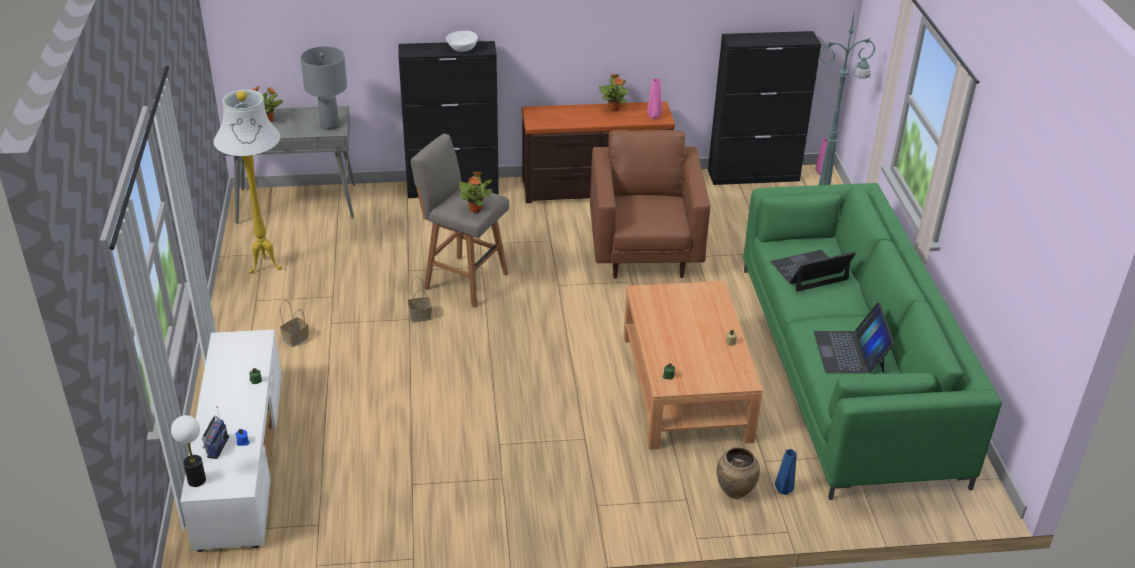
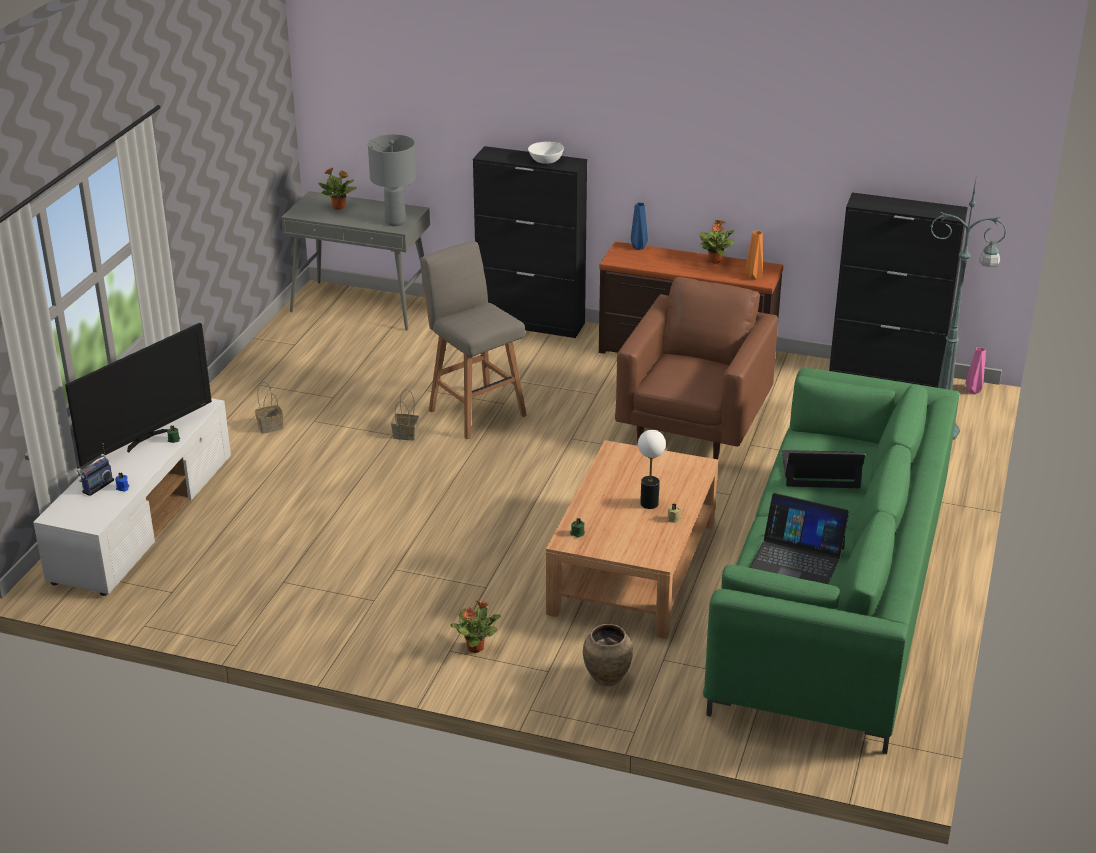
camera: 25 degrees right, 5 degrees down
(196, 480) = (59, 508): table lamp -> table lamp (649, 503)
(229, 386) = (146, 439): none -> television
(266, 266) = (290, 356): white floor lamp -> none
(475, 209) = (479, 326): potted plant -> potted plant (476, 647)
(653, 116) = (753, 276): pink vase -> orange vase
(784, 491) = (662, 693): blue vase -> blue vase (639, 248)
(850, 352) = (797, 558): laptop -> laptop turned 90 degrees counterclockwise

